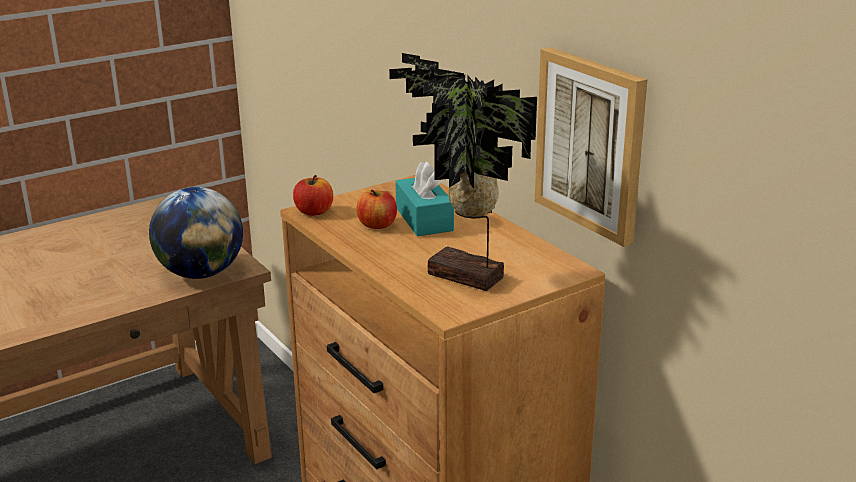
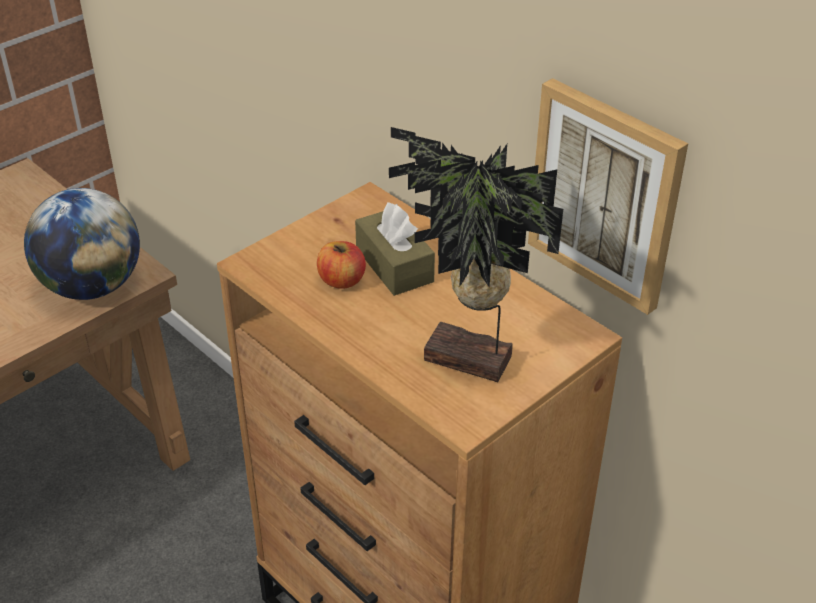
camera: 10 degrees left, 15 degrees up
(314, 212) = (259, 264): apple -> none
(424, 219) = (394, 265): turquoise tissue box -> brown tissue box

